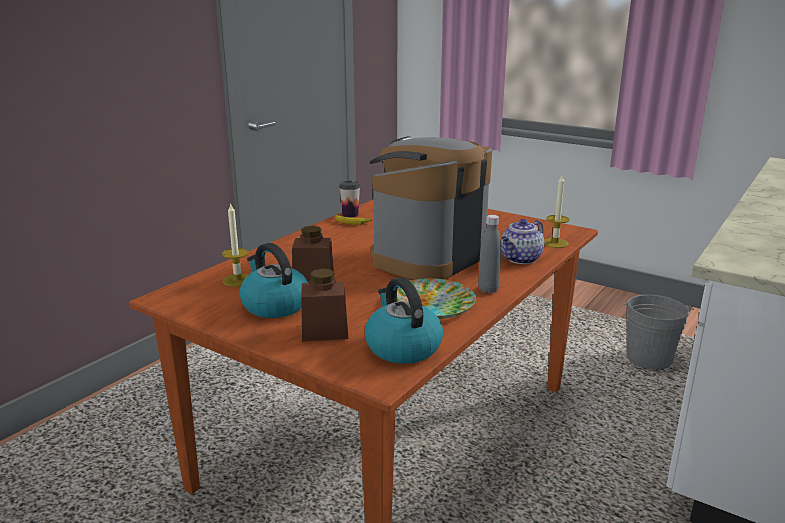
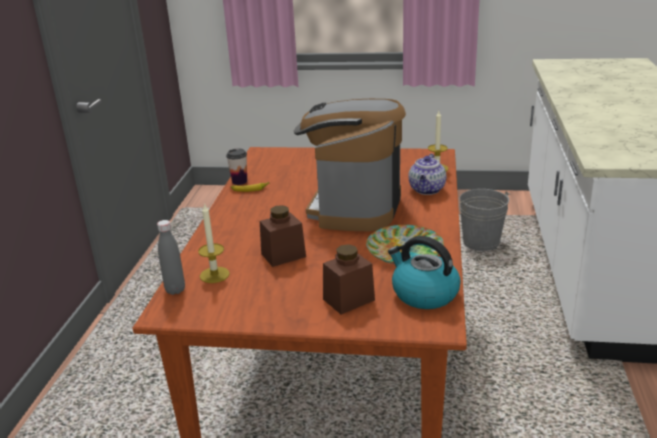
camera: 25 degrees left, 5 degrees up
(274, 305) = (278, 289): kettle -> none
(488, 290) = (432, 224): grey bottle -> grey bottle (175, 290)

